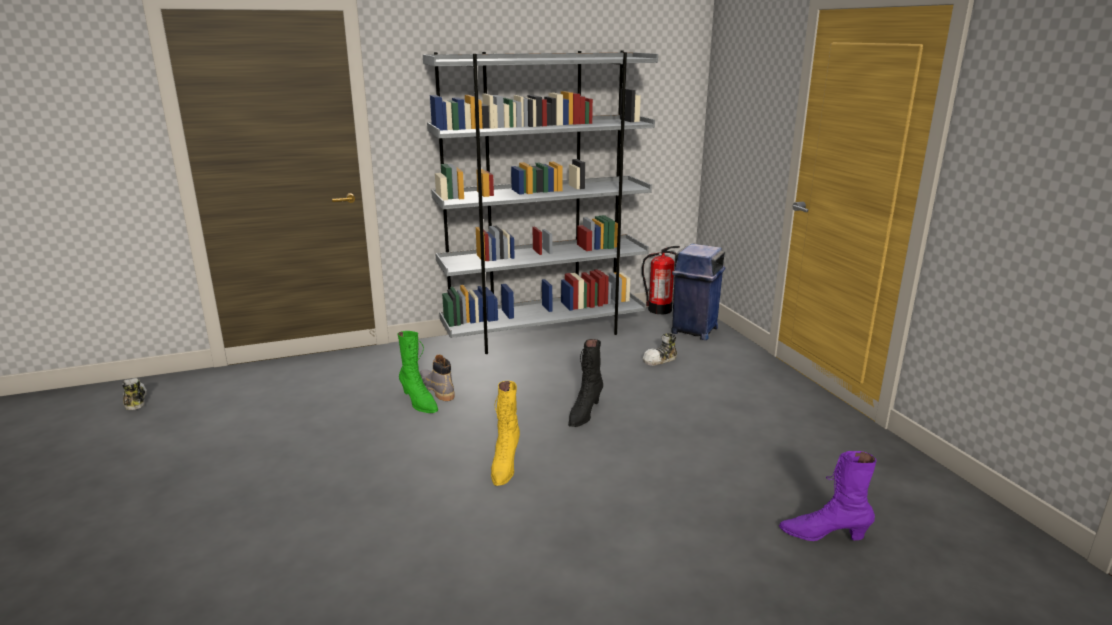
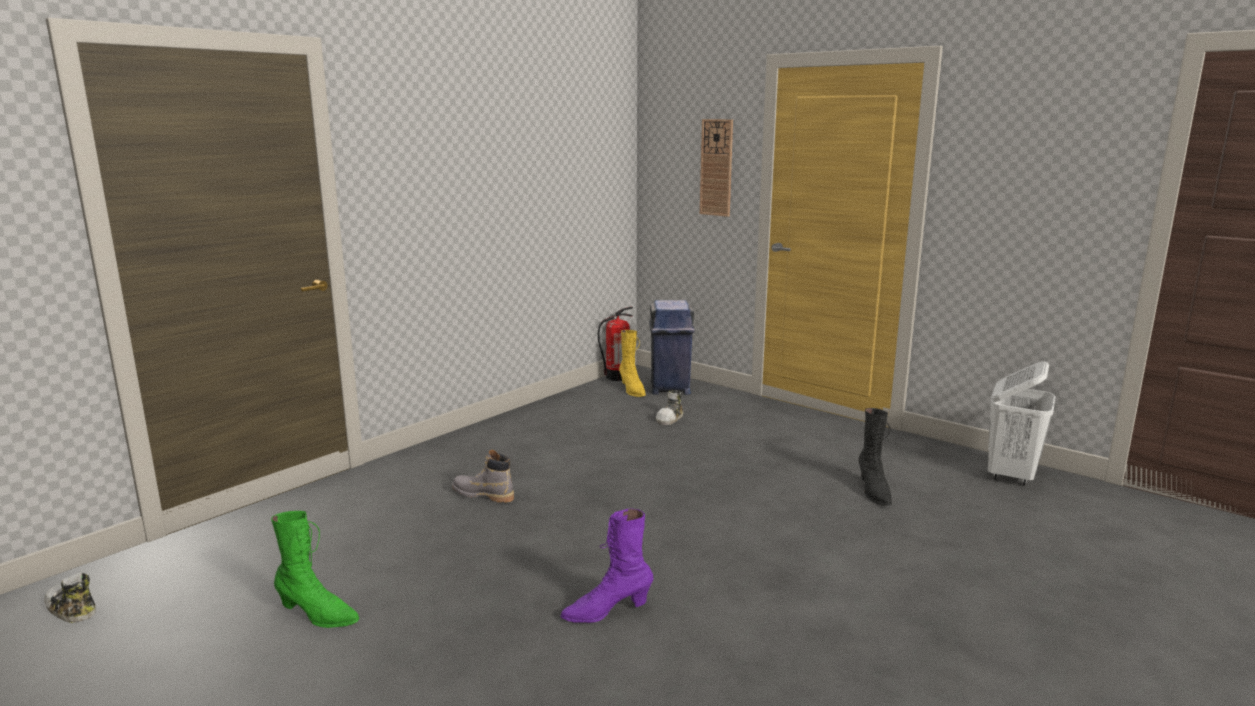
camera: 30 degrees left, 5 degrees down
(419, 402) = (479, 511): green boot -> green boot (317, 615)
(504, 466) = (644, 542): yellow boot -> yellow boot (632, 390)
(544, 333) = (531, 418): grey bookcase -> none
(584, 414) = (660, 478): black boot -> black boot (873, 491)
(761, 115) = (716, 167): none -> wall clock
(823, 535) = (948, 515): purple boot -> purple boot (607, 611)
(960, 515) = (1011, 475): none -> white laundry basket

